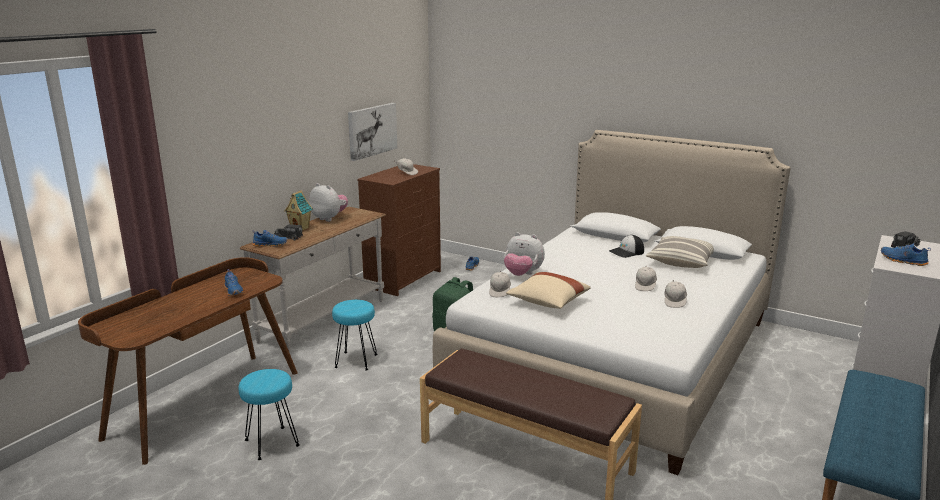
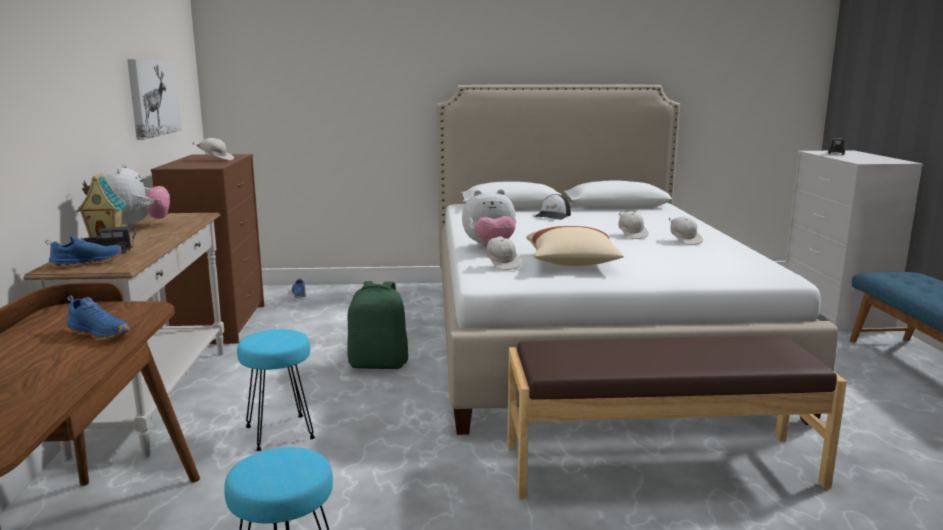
camera: 35 degrees left, 5 degrees down
(329, 218) = (138, 226): plush toy -> plush toy turned 75 degrees clockwise
(681, 261) = (616, 214): pillow -> none
(902, 261) = (861, 159): blue shoe -> none

